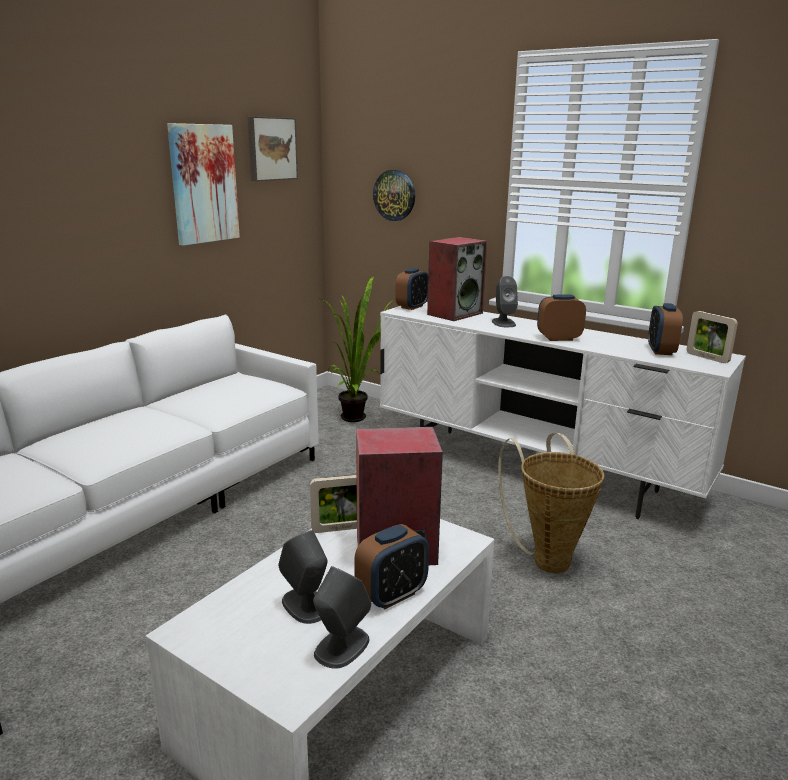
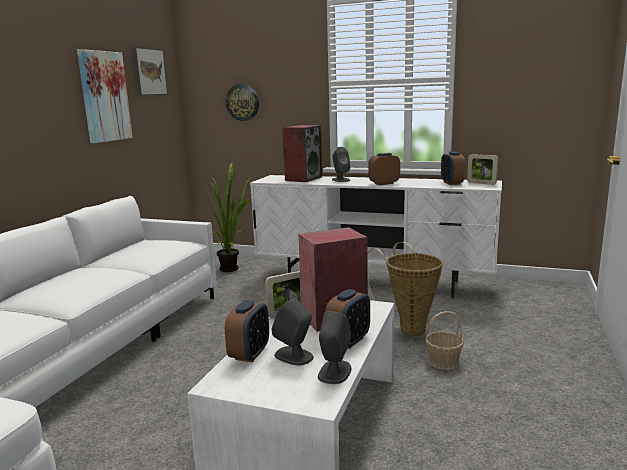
camera: 15 degrees left, 5 degrees down
(412, 307) = (270, 178): alarm clock -> alarm clock (249, 354)
(572, 627) = (444, 362): none -> basket

